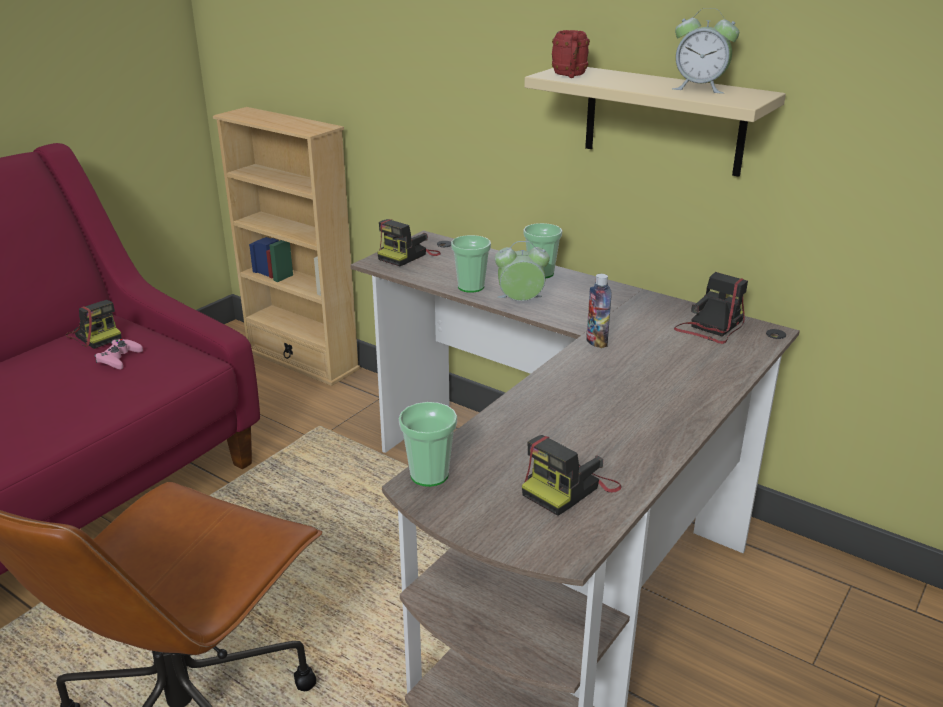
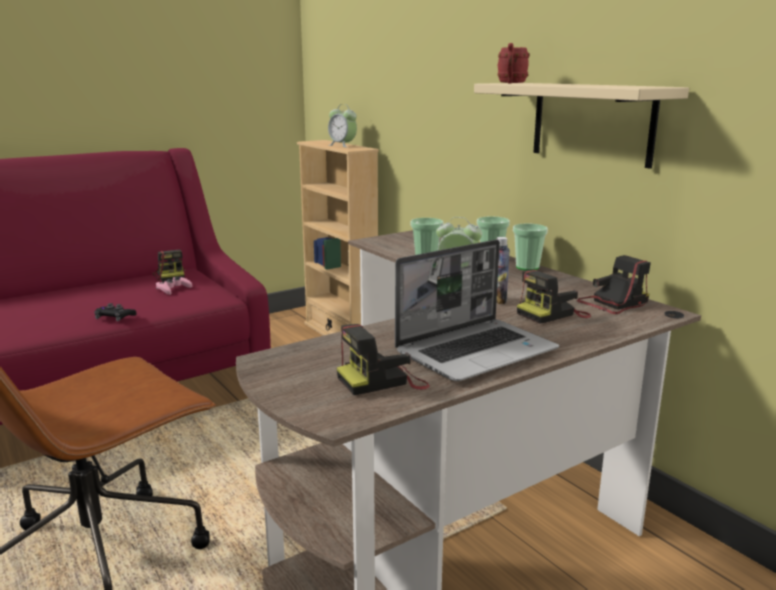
camera: 20 degrees right, 10 degrees down
(75, 421) = (115, 317): none -> black game controller
(408, 256) = (395, 240): camera -> camera (552, 314)
(429, 475) = (278, 355): cup -> cup (527, 267)
(629, 424) = (476, 351): none -> laptop
(699, 88) = (610, 85): alarm clock -> alarm clock (342, 145)

